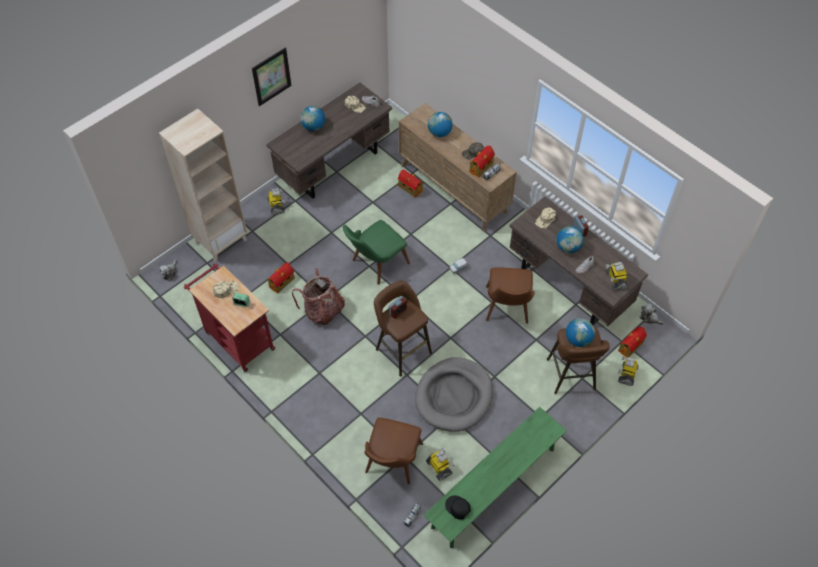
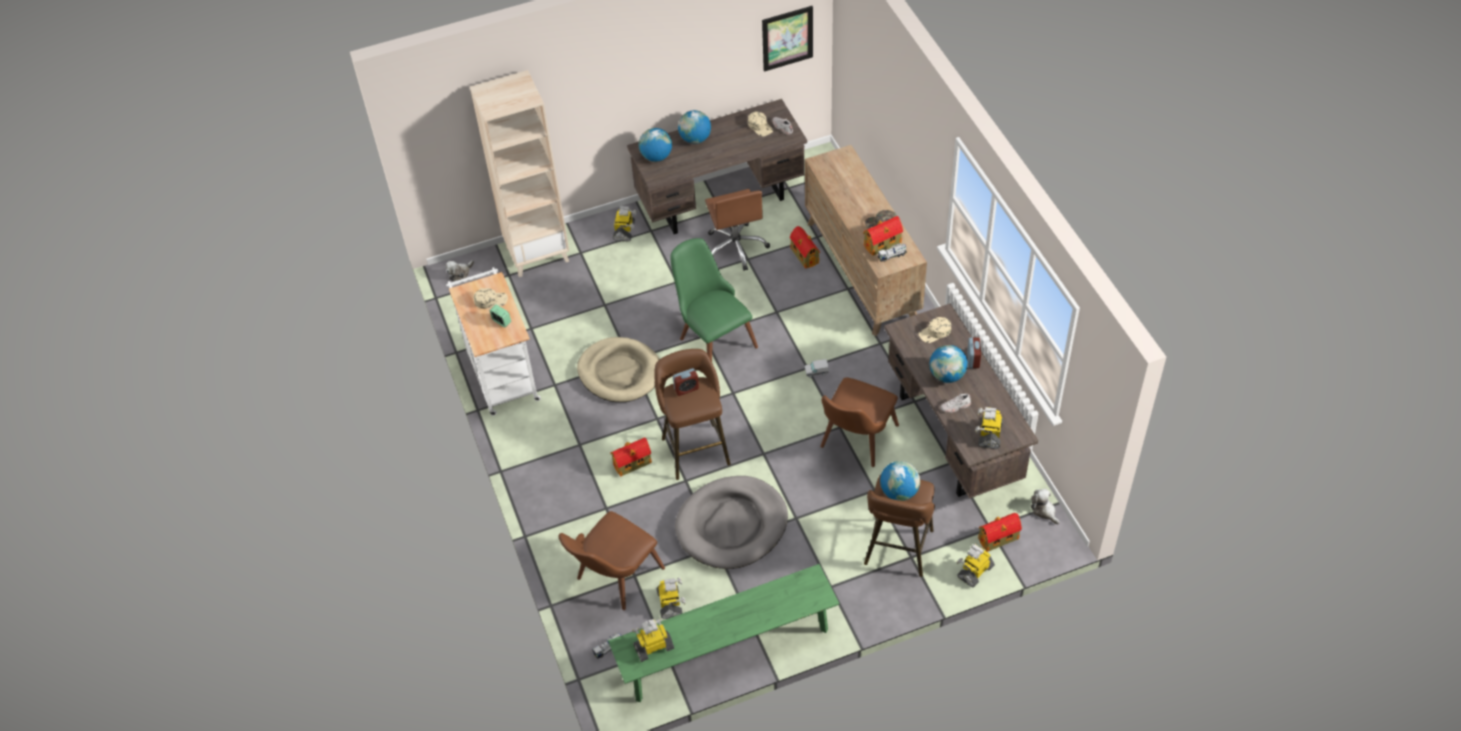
camera: 25 degrees right, 5 degrees down
(237, 338) = (501, 373): red cart -> white cart
(271, 76) = (642, 57): picture -> picture (787, 38)
(282, 282) = (587, 324): toy house -> toy house (633, 463)
(323, 310) = (620, 372): backpack -> beige dog bed
(361, 196) = (736, 247): none -> brown office chair
(375, 265) = (712, 337): green chair -> green chair turned 75 degrees clockwise
(439, 133) = (850, 187): globe -> globe (656, 156)
(457, 507) = (653, 647): black cap -> toy robot

